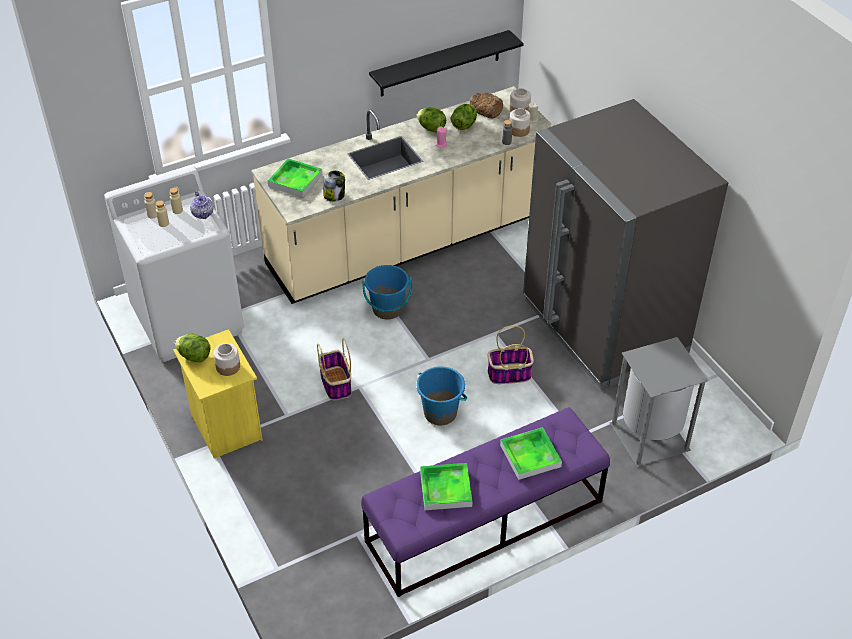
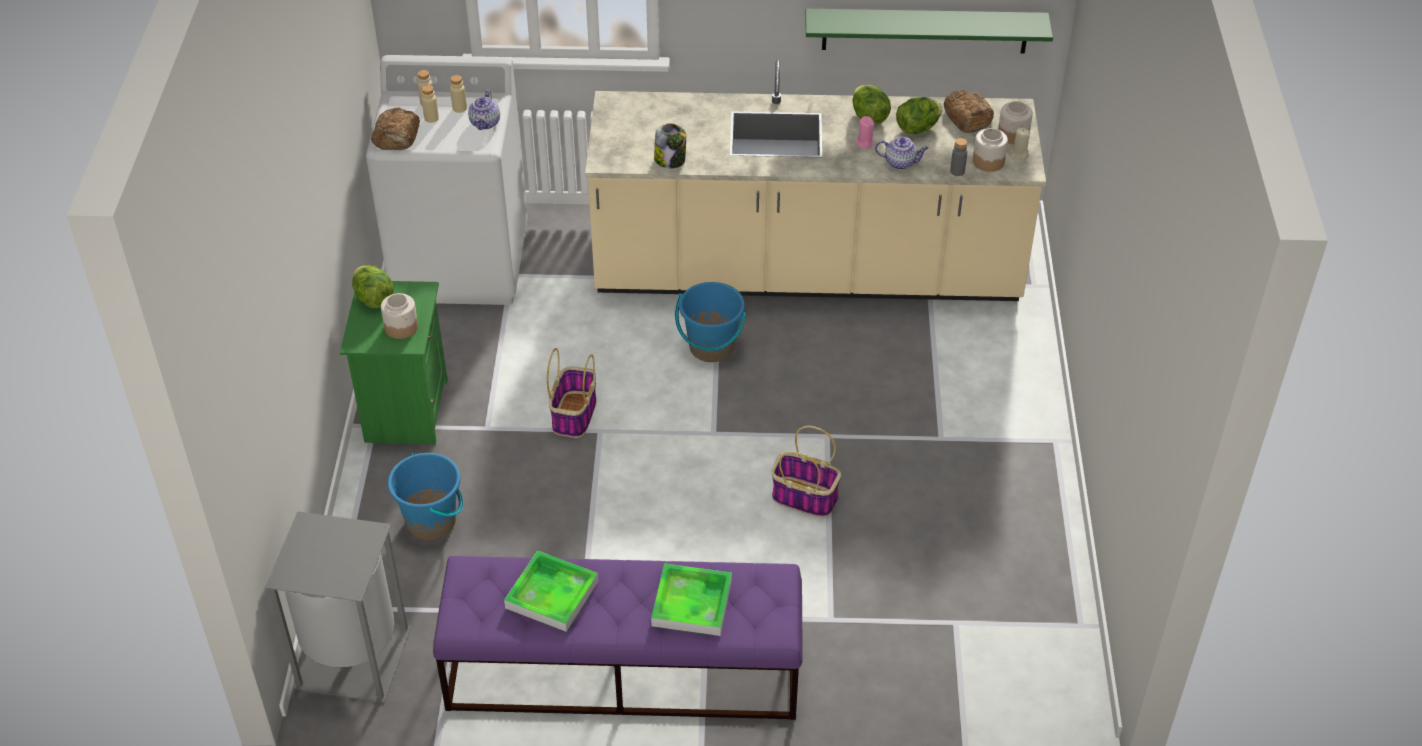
camera: 30 degrees right, 0 degrees up
(149, 242) = (397, 135): none -> bread
(225, 427) = (404, 411): yellow nightstand -> green nightstand
(295, 180) = (638, 123): tray -> none
(440, 64) = (925, 30): black shelf -> green shelf
(440, 413) = (675, 508): blue bucket -> blue bucket (431, 522)
(471, 148) = (901, 162): none -> teapot
(603, 327) = (985, 491): grey fridge -> none
(651, 437) = (932, 667): grey trash can -> grey trash can (354, 659)

